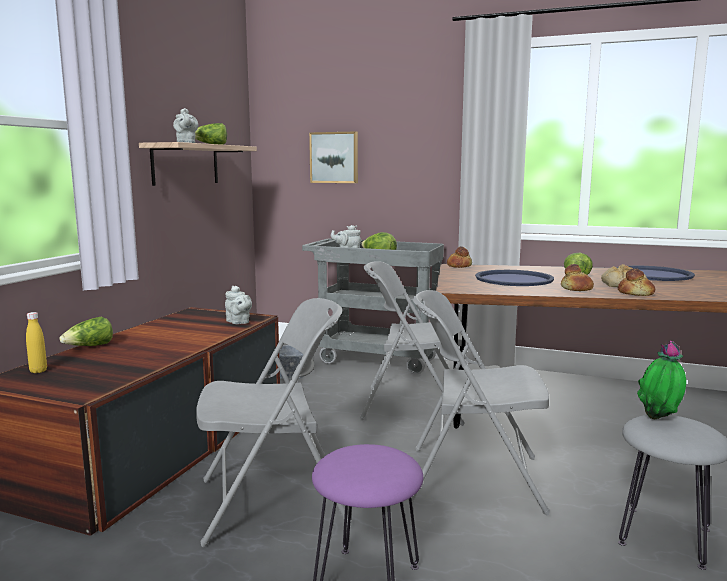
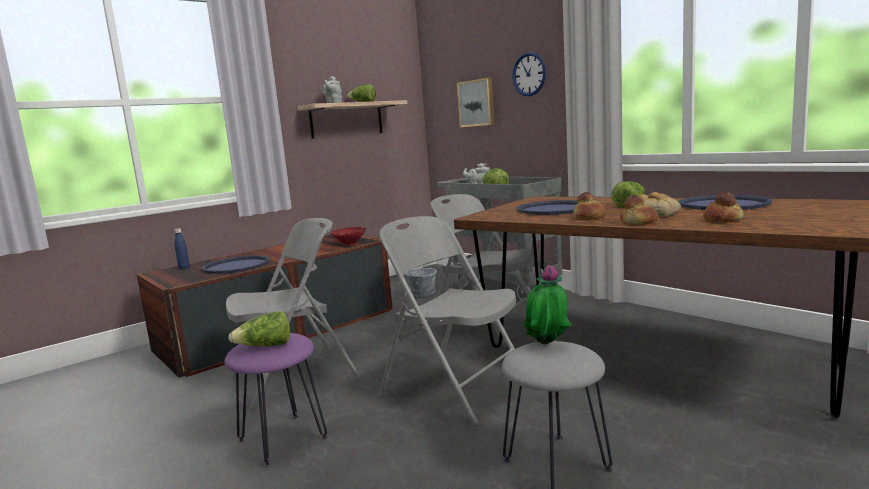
camera: 30 degrees right, 0 degrees up
(38, 371) = (184, 268): yellow bottle -> blue bottle
(89, 347) = (234, 255): lettuce -> lettuce (265, 346)
(129, 361) = (237, 266): none -> blue tray
(239, 322) = (349, 244): grey teapot -> red bowl
(273, 502) = (295, 377): grey chair -> grey chair turned 45 degrees counterclockwise
(408, 134) = (529, 74): none -> wall clock
(459, 266) = (541, 198): bread -> bread (722, 219)

